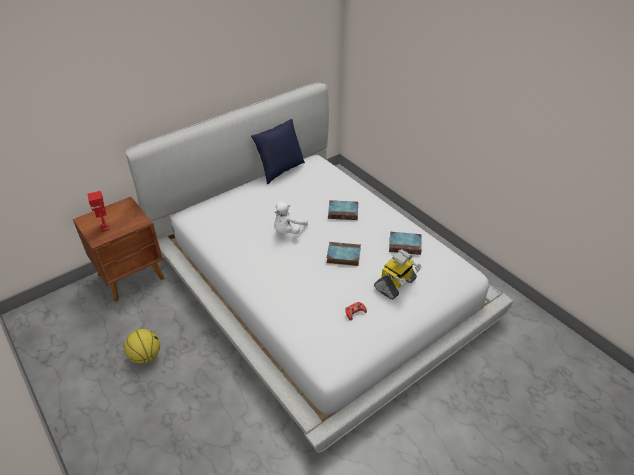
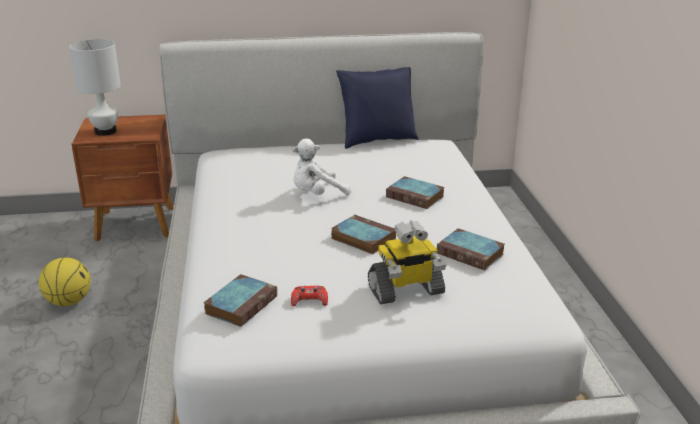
camera: 30 degrees right, 15 degrees down
(105, 228) = (106, 131): toy robot -> white table lamp
(322, 331) = (241, 304): none -> book

